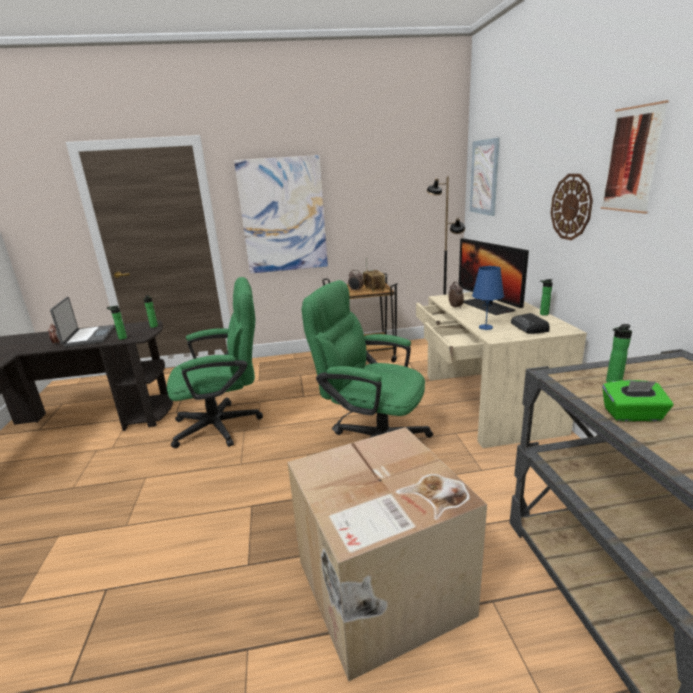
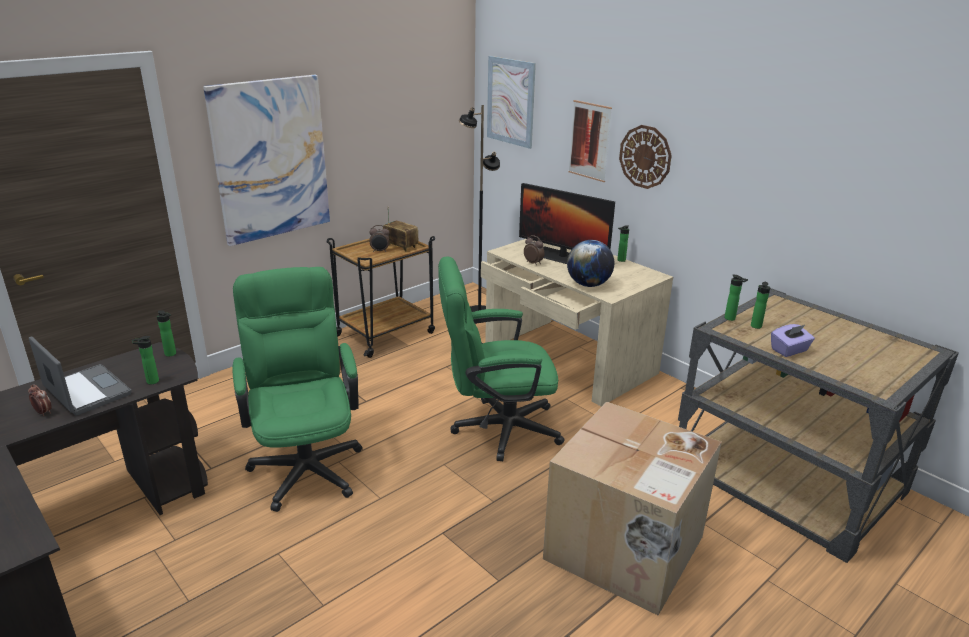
camera: 35 degrees left, 5 degrees up
(226, 425) = (306, 462): green office chair -> green office chair turned 60 degrees counterclockwise
(485, 327) = (588, 284): blue table lamp -> globe
(529, 327) = (625, 278): radio -> none
(586, 369) = (731, 319): none -> bottle
(632, 160) = (712, 127): picture -> picture (589, 141)
(632, 415) = (789, 350): green tissue box -> purple tissue box

